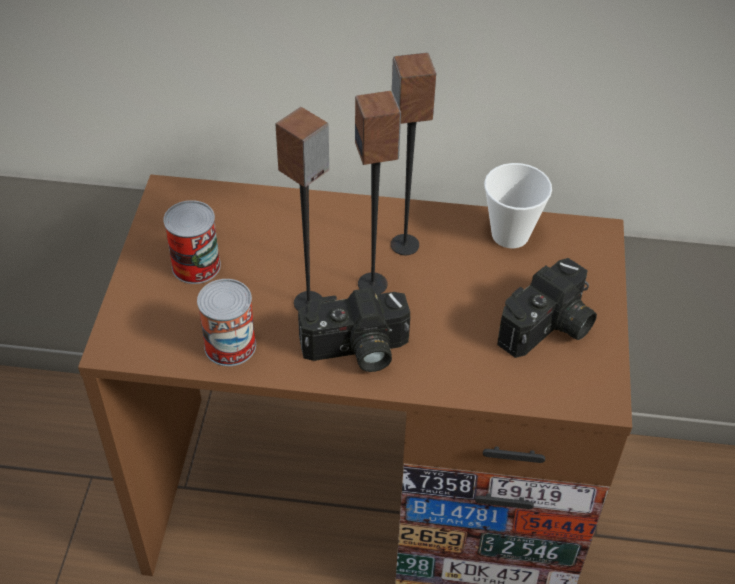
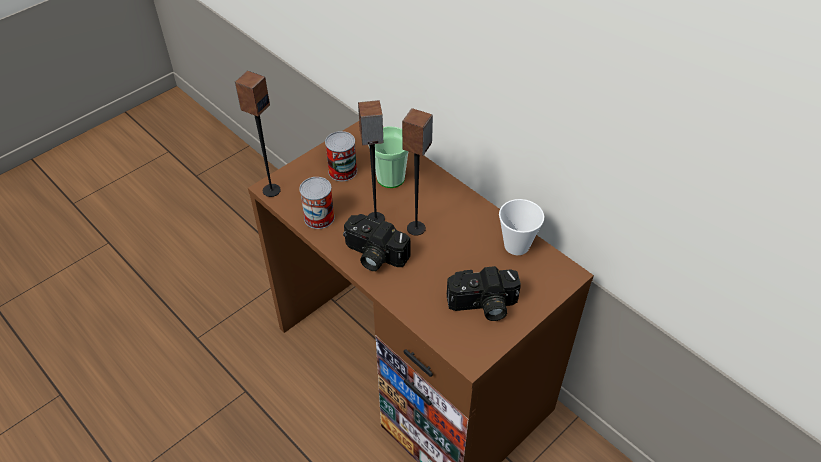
camera: 40 degrees right, 0 degrees up
(272, 239) = (390, 178): none -> cup
(404, 245) = (453, 218): speaker -> speaker (271, 190)

